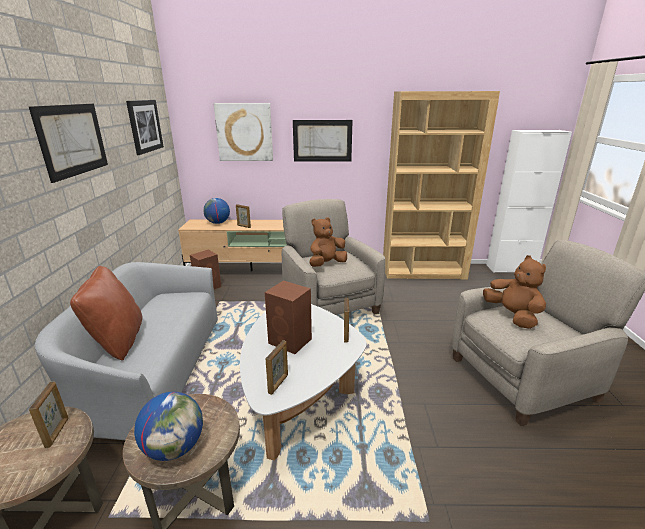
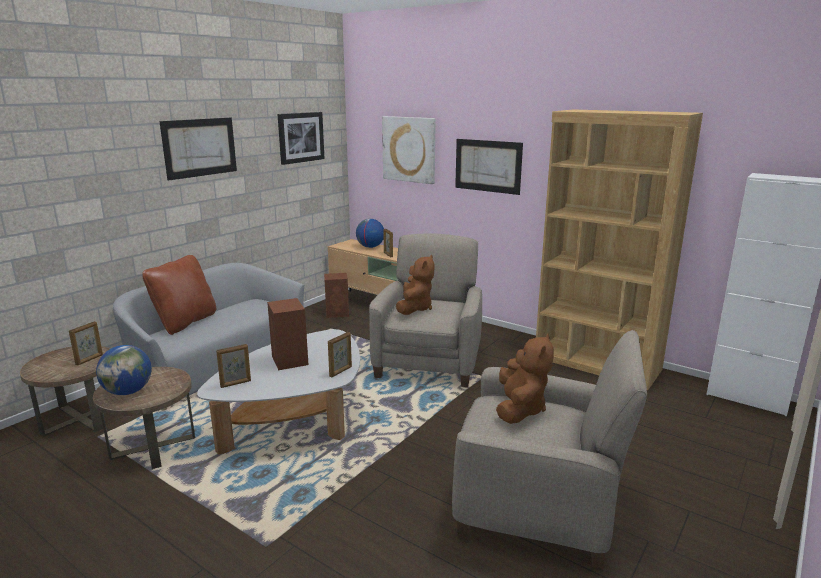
camera: 35 degrees right, 5 degrees down
(326, 264) = (414, 308): brown plush toy -> brown plush toy turned 105 degrees clockwise

